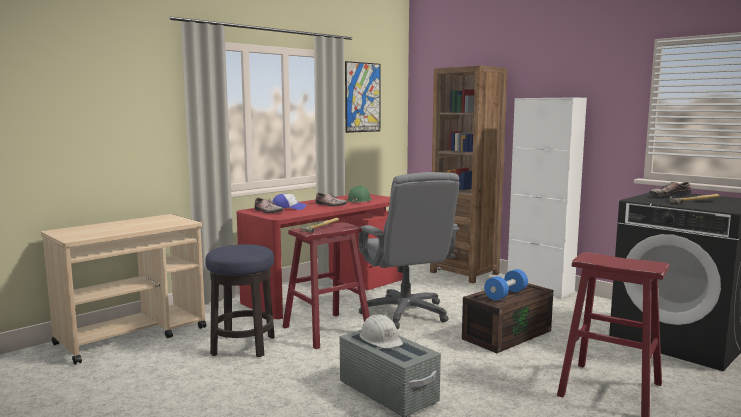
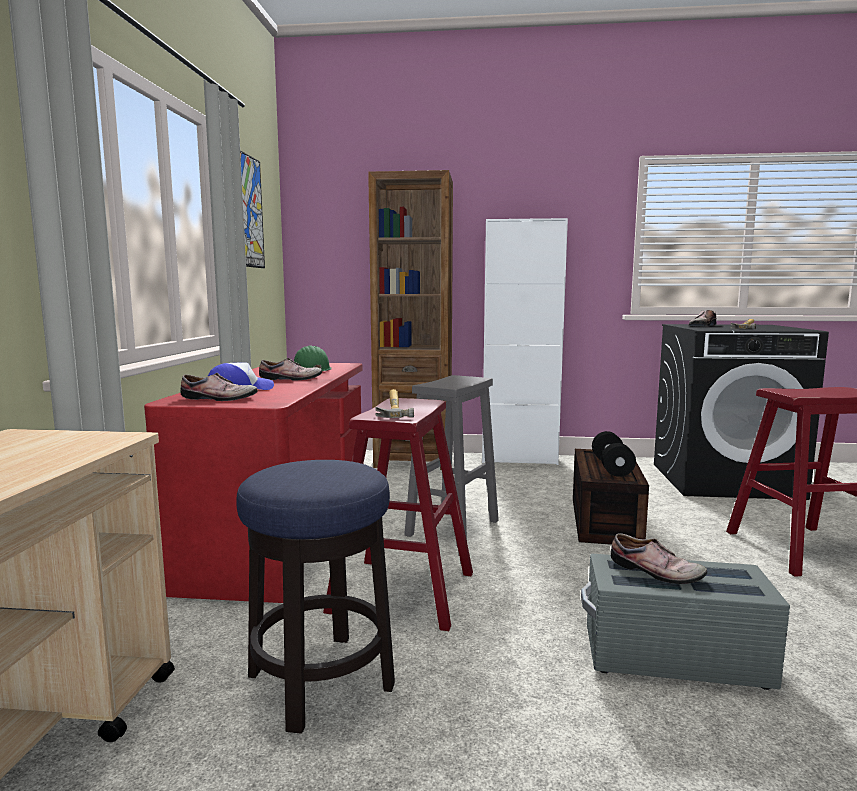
camera: 40 degrees left, 0 degrees up
(380, 339) = (655, 572): white hard hat -> shoe
(406, 313) = (452, 528): grey office chair -> grey stool
(506, 295) = (611, 467): blue dumbbell -> black dumbbell

